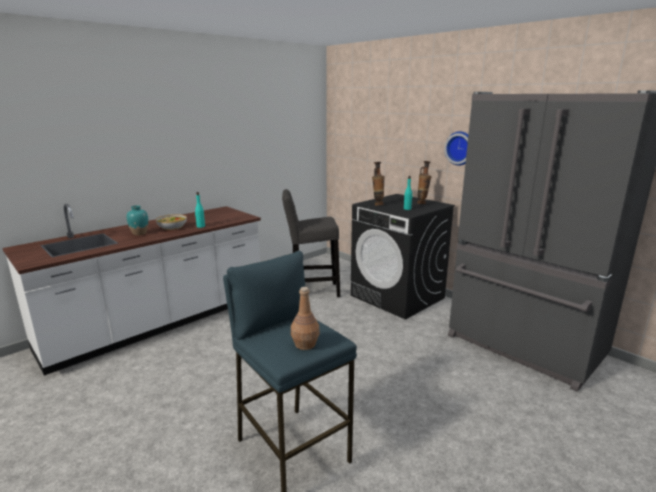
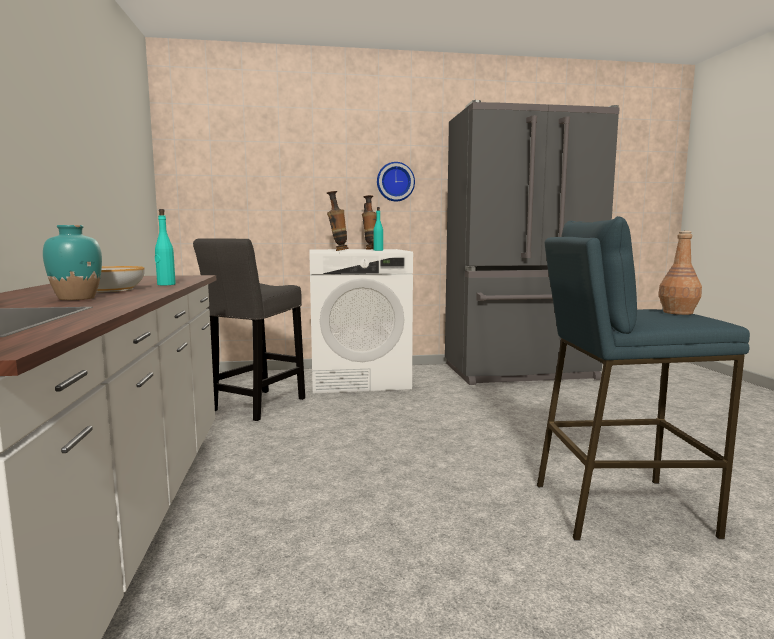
camera: 55 degrees left, 10 degrees down
(397, 297) = (359, 379): black washing machine -> white washing machine

